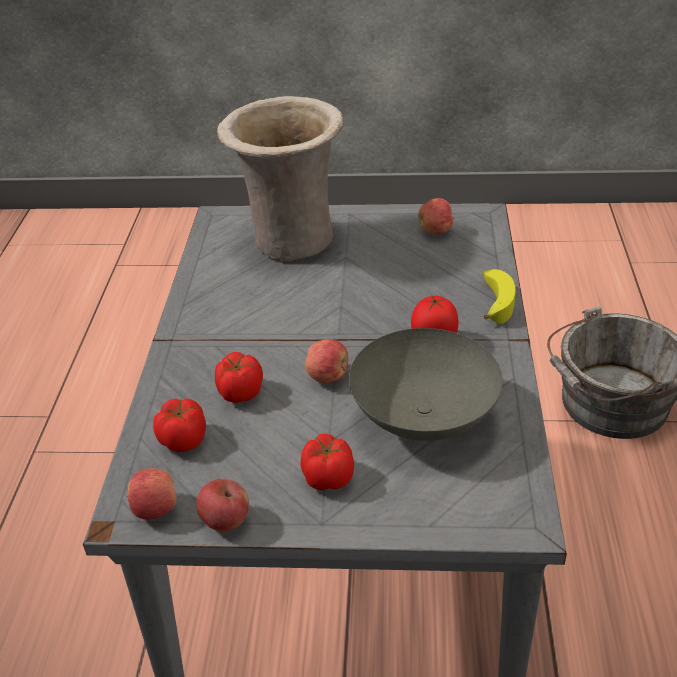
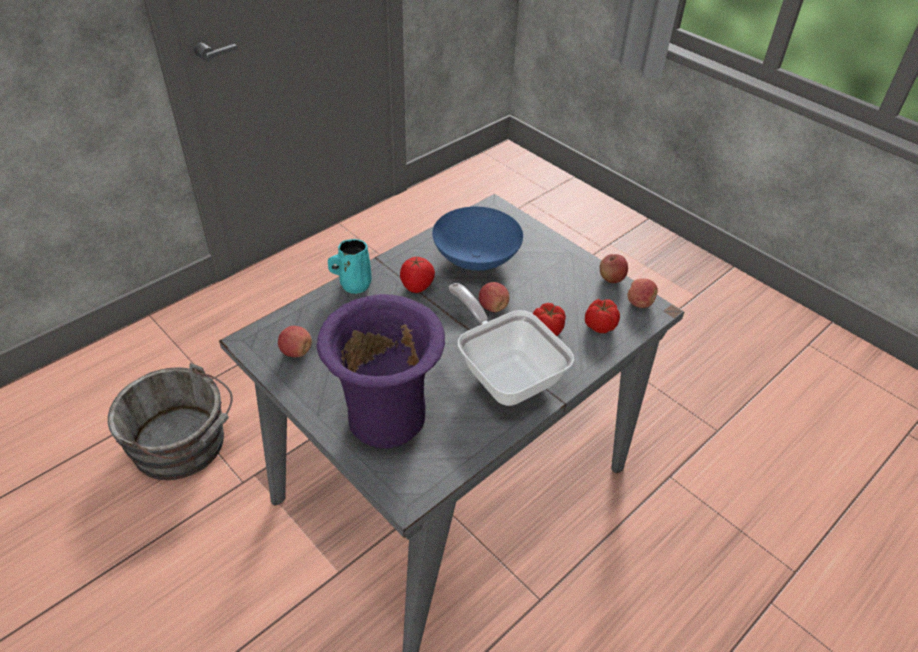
camera: 140 degrees left, 5 degrees up
(238, 326) = (505, 373): none -> frying pan
(290, 239) = (388, 422): beige vase -> purple vase
(328, 476) = (548, 266): tomato -> none
(426, 417) = (475, 259): grey bowl -> blue bowl
(494, 301) = (353, 284): banana -> turquoise mug

